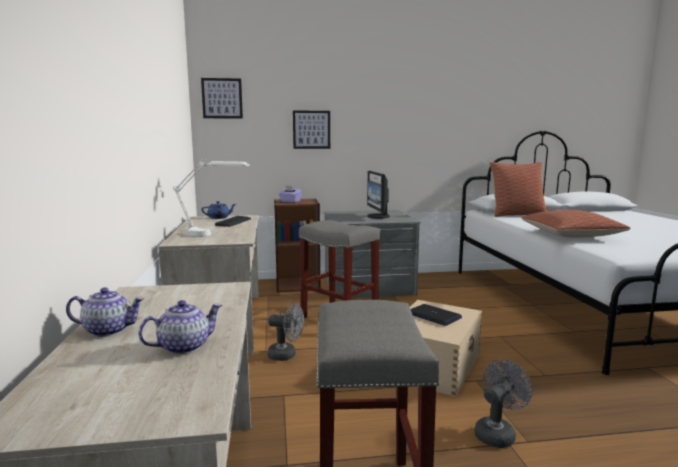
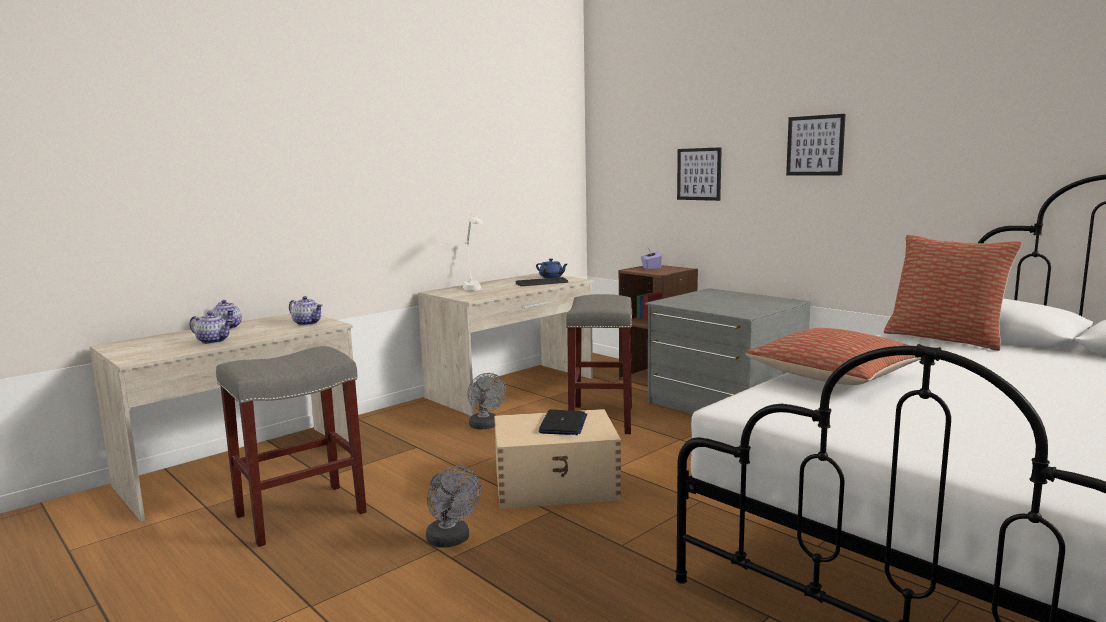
camera: 55 degrees right, 0 degrees up
(198, 294) = (307, 323): none -> teapot
(222, 98) = (611, 138): picture -> picture (815, 145)
(377, 216) = (732, 304): monitor -> none
(497, 433) = (451, 541): grey fan -> grey fan turned 45 degrees clockwise

